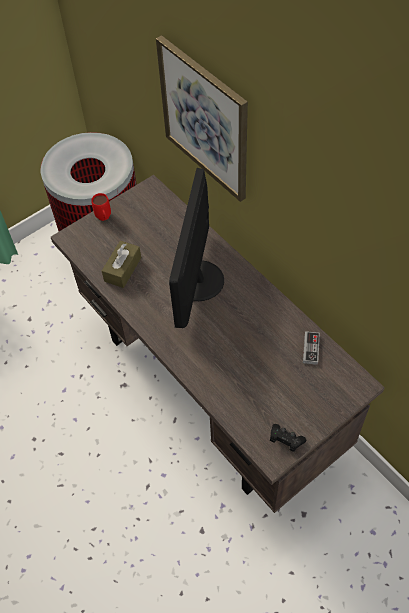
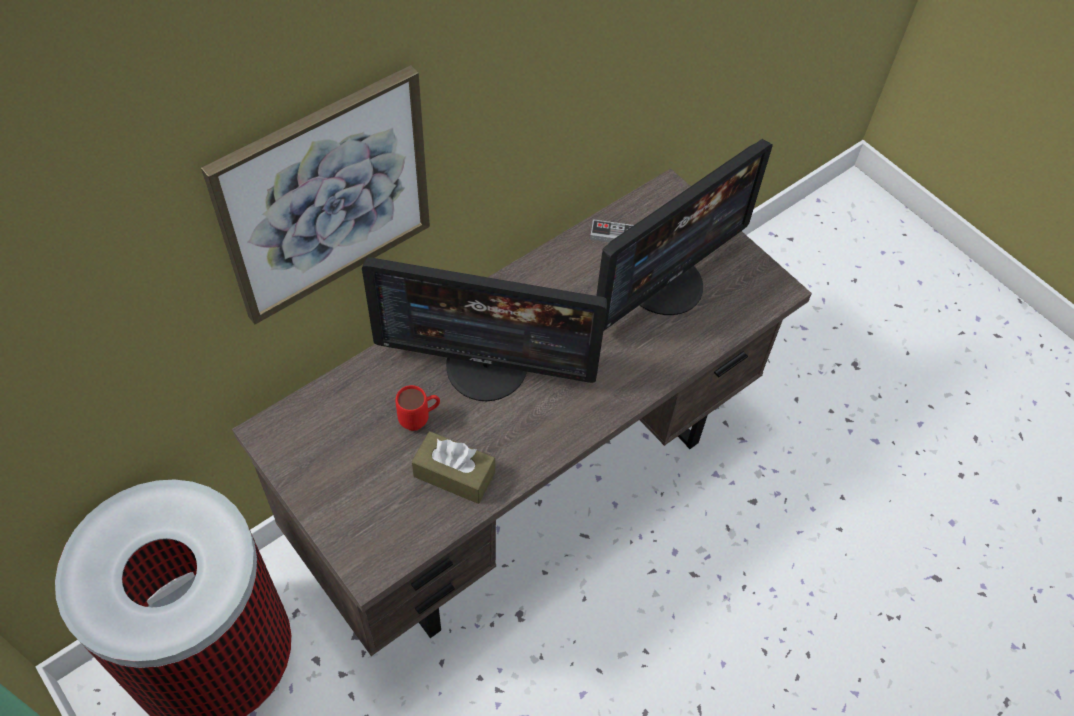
camera: 95 degrees left, 0 degrees up
(104, 218) = (330, 509): red mug -> red mug (420, 420)
(270, 380) = (665, 283): none -> monitor
(285, 440) = (754, 274): black game controller -> none

